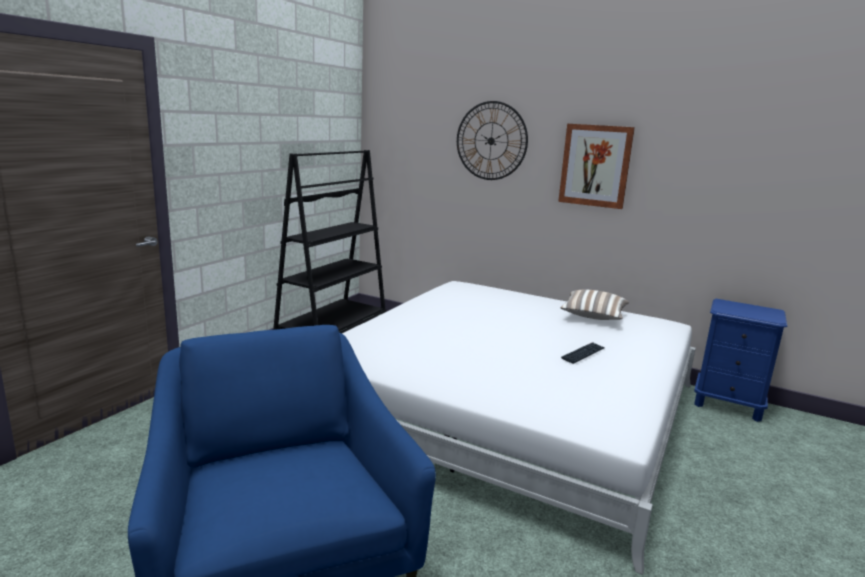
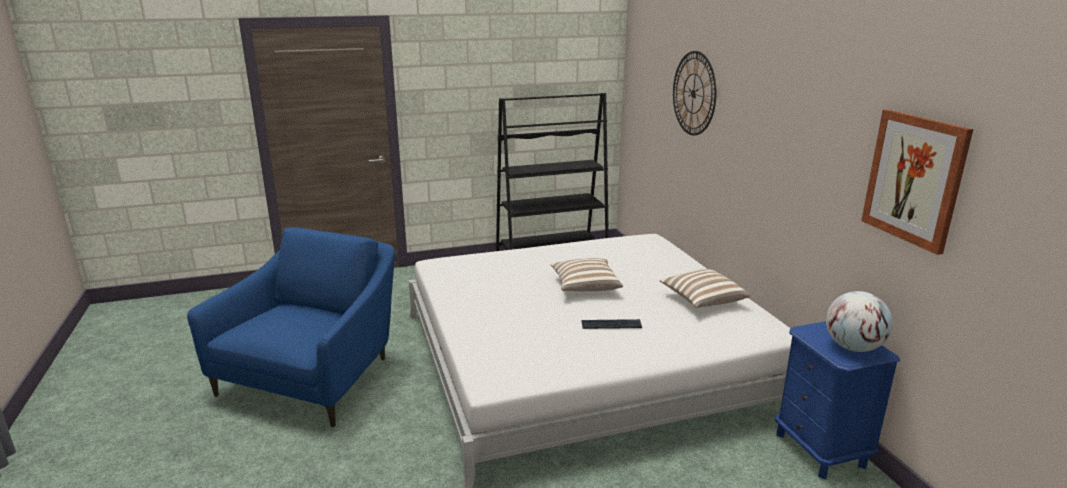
camera: 45 degrees right, 5 degrees up
(502, 331) = (585, 286): none -> pillow
(595, 165) = (759, 134): picture -> picture (914, 179)
(761, 312) = (853, 347): none -> globe

